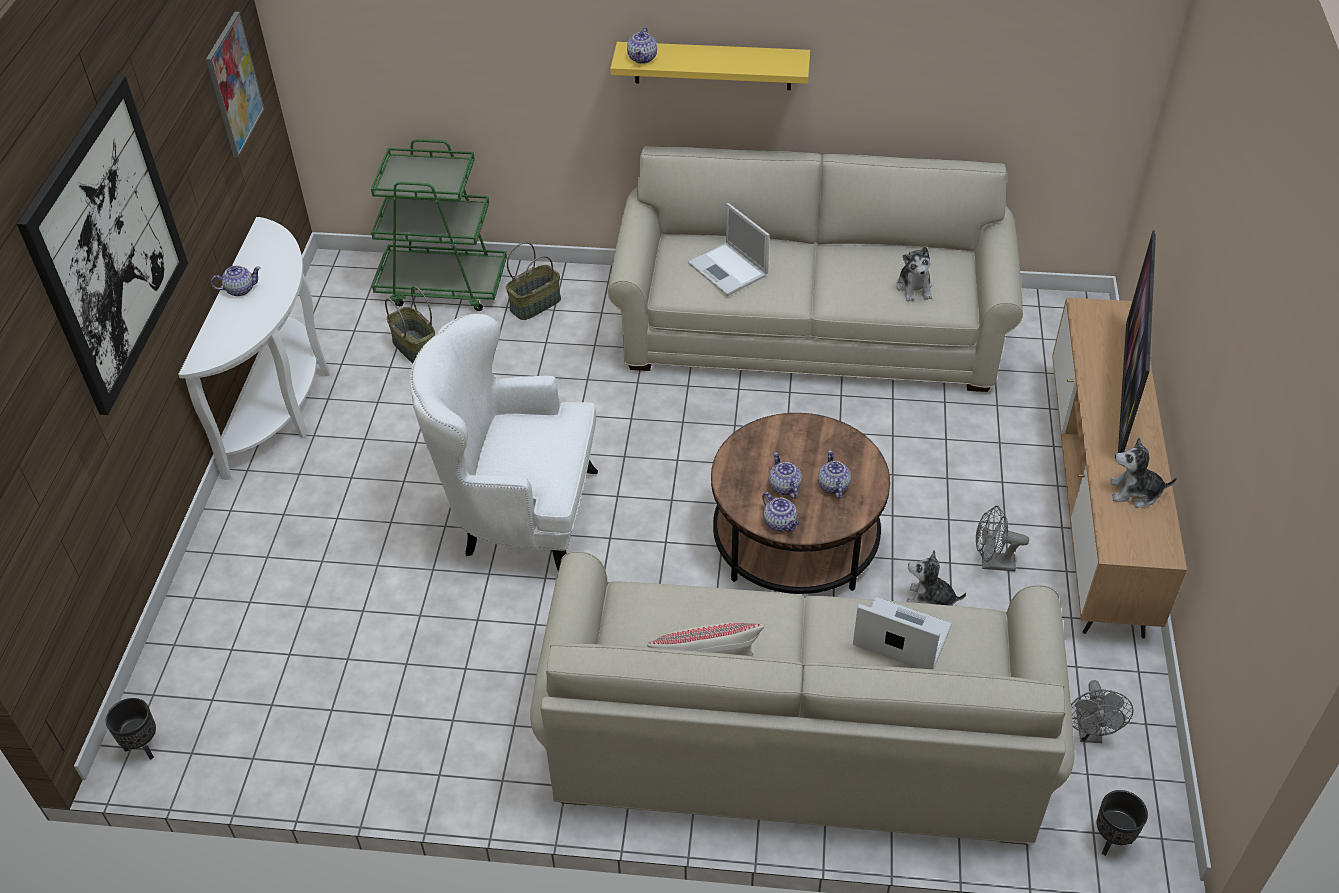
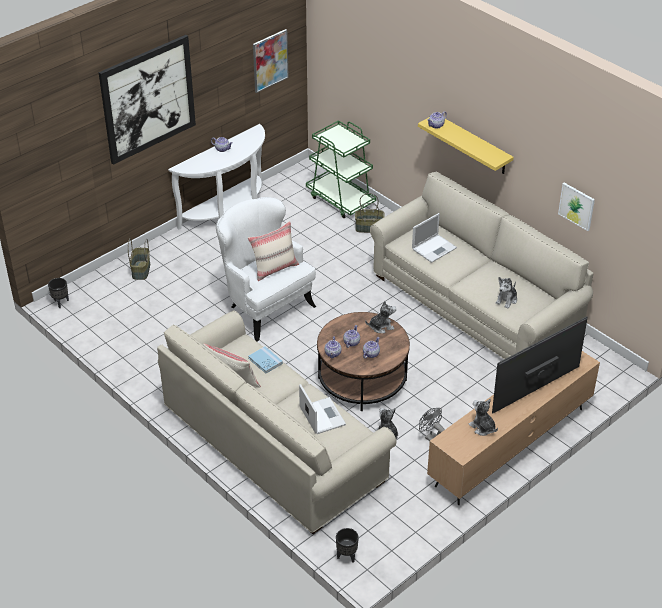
camera: 40 degrees right, 5 degrees down
(414, 348) = (300, 218): basket -> basket (140, 270)
(535, 441) = (274, 268): none -> beige pillow
(705, 605) = (265, 361): none -> blue book
(729, 270) = (434, 248): laptop -> laptop turned 135 degrees counterclockwise
(794, 434) = (381, 326): none -> plush toy
(959, 81) = (576, 206): none -> picture
(1090, 733) = (388, 519): grey fan -> none

